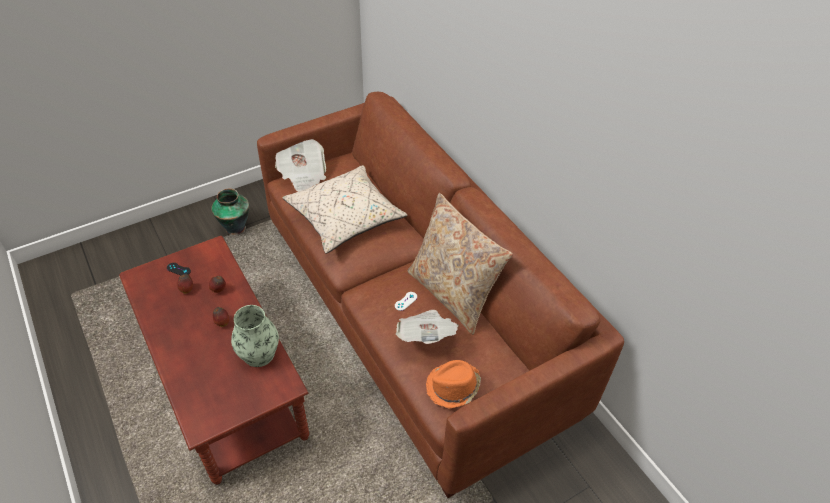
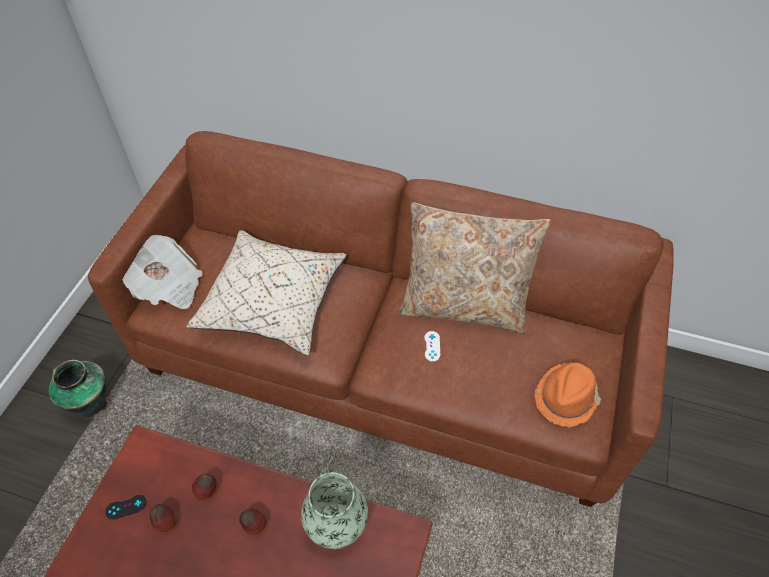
camera: 40 degrees left, 5 degrees up
(426, 336) = (489, 367): newspaper -> none

